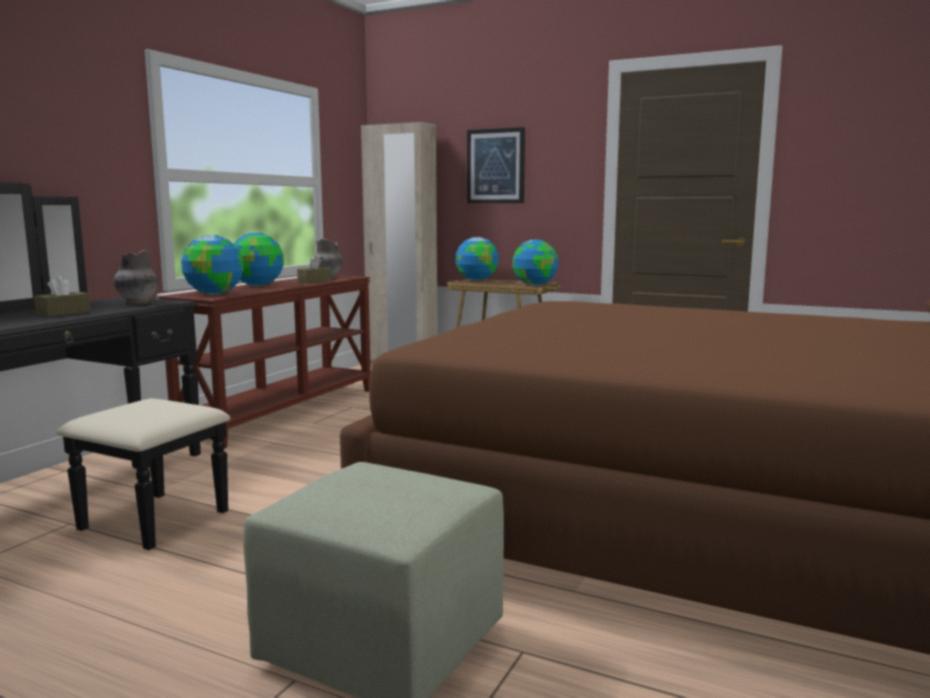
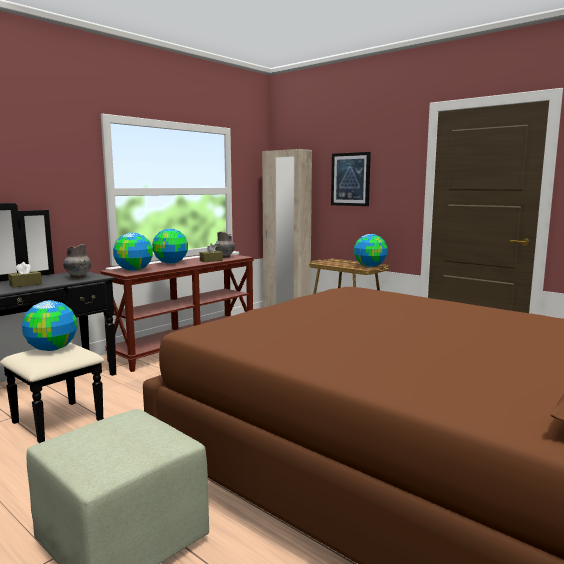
camera: 15 degrees right, 0 degrees up
(476, 280) = (333, 260): globe -> globe (52, 349)

